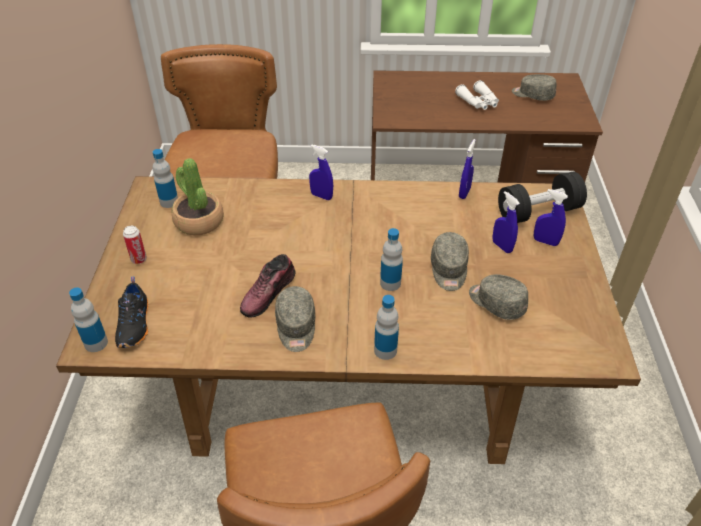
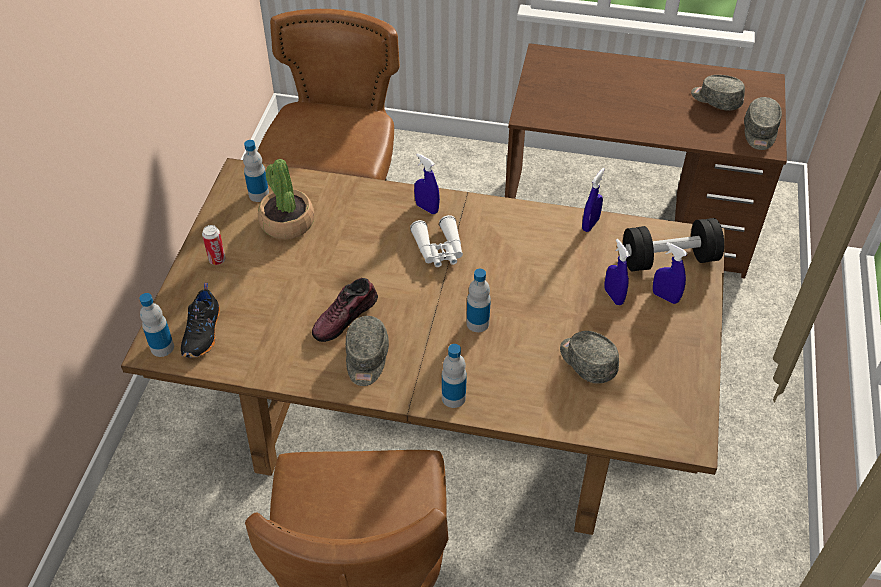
camera: 10 degrees right, 5 degrees up
(449, 270) = (546, 316): grey cap -> grey cap (759, 132)
(478, 102) = (645, 103): white binoculars -> white binoculars (439, 249)

